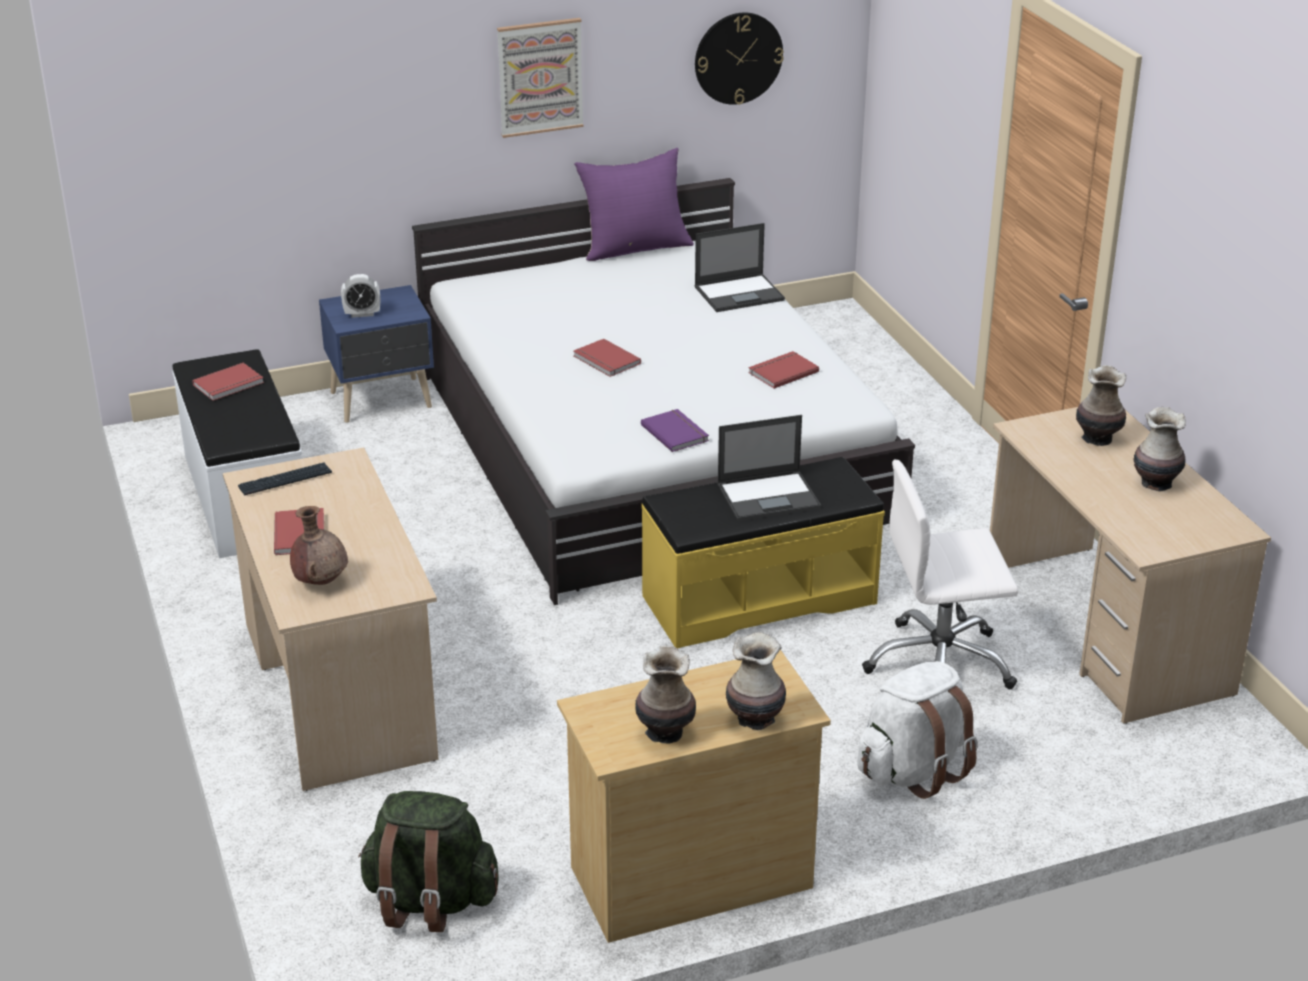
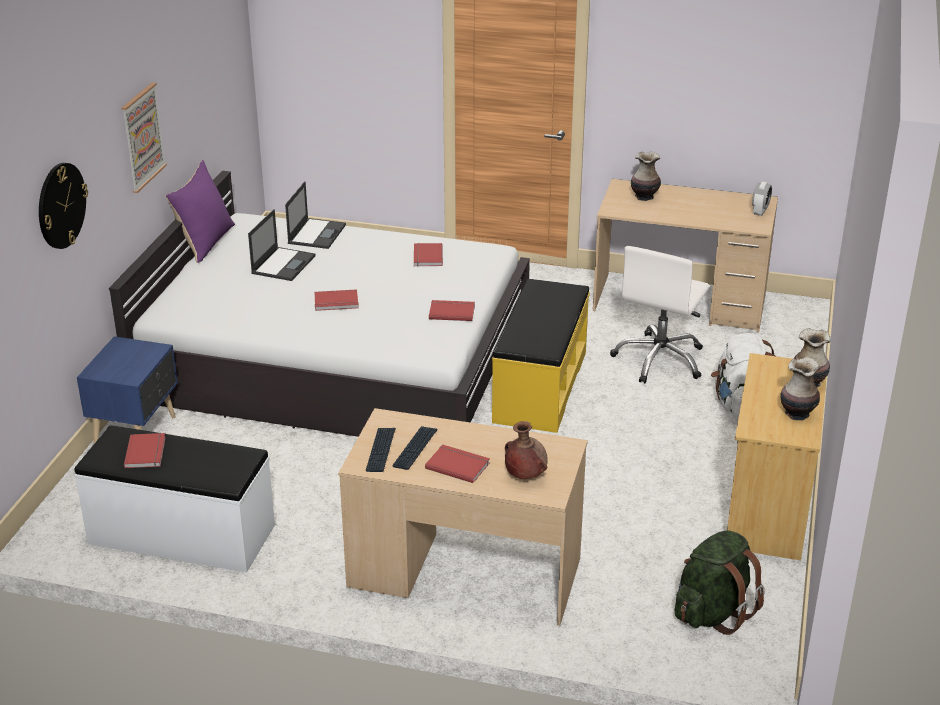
camera: 55 degrees left, 0 degrees up
(308, 498) = (415, 448): none -> keyboard
(362, 314) = (126, 367): alarm clock -> alarm clock (760, 211)
(676, 432) = (451, 311): purple book -> red book
(738, 58) = (212, 81): wall clock -> wall clock (61, 205)
(769, 496) = (543, 314): laptop -> laptop (283, 264)
(1155, 483) = (702, 201): vase -> none

